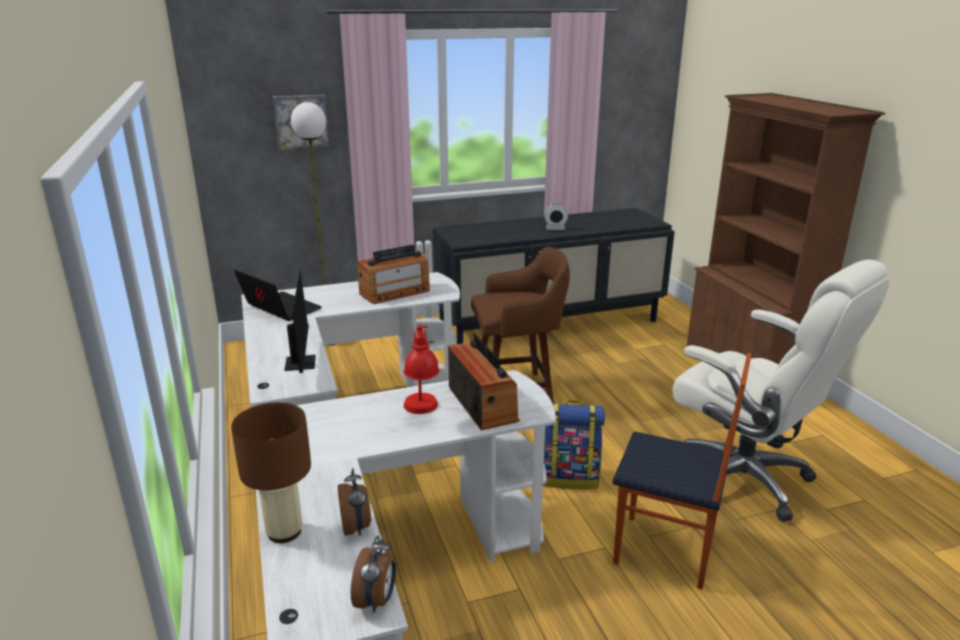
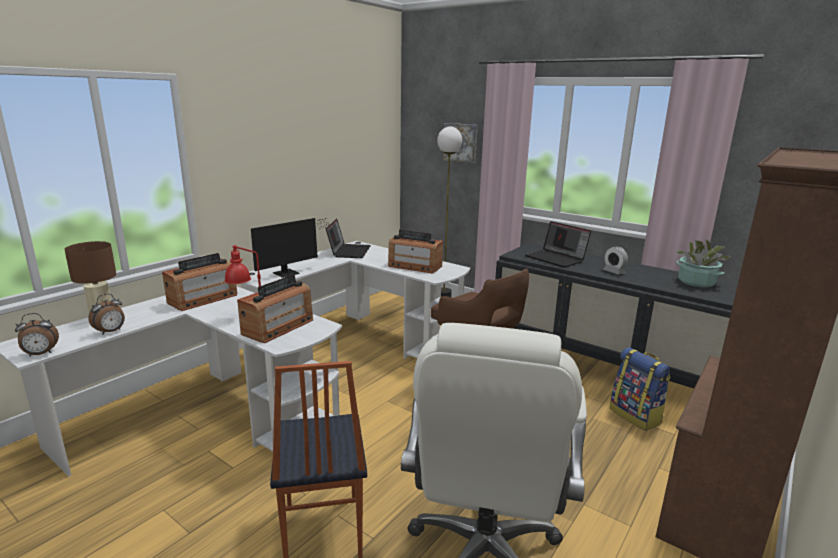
camera: 55 degrees right, 5 degrees down
(318, 436) = (203, 299): none -> radio
(495, 233) = (556, 258): none -> laptop
(570, 477) = (383, 448): backpack -> backpack (636, 416)
(610, 217) = (696, 282): none -> potted plant

